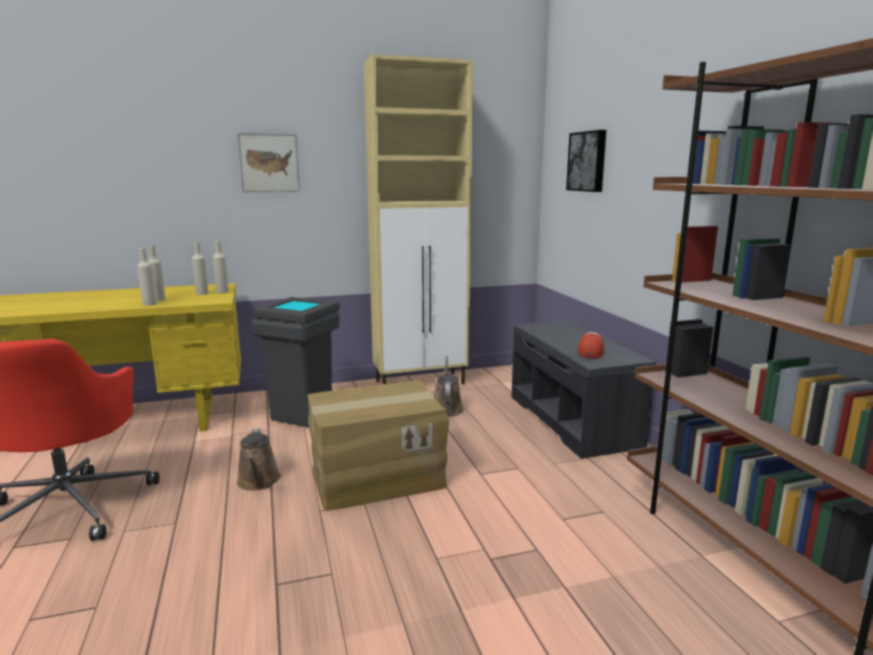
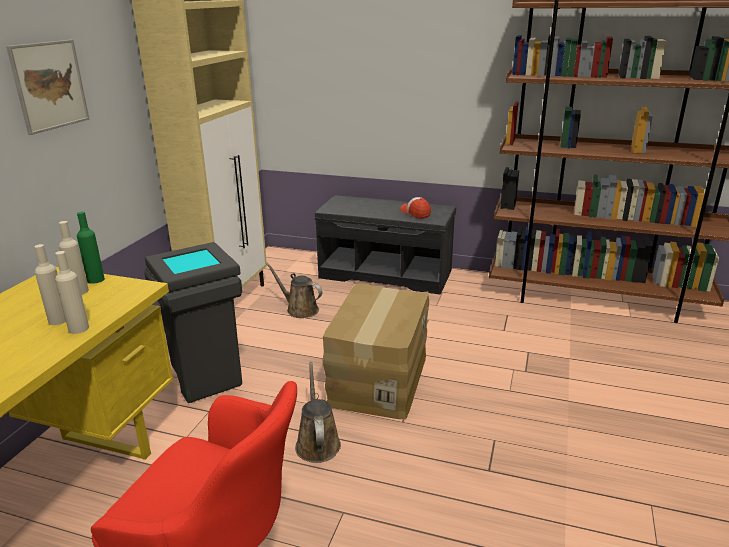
camera: 55 degrees left, 10 degrees up
(222, 292) = (95, 280): beige bottle -> green bottle
(258, 482) = (317, 443): brown watering can -> brown watering can turned 120 degrees counterclockwise
(588, 161) = (336, 48): picture -> none

